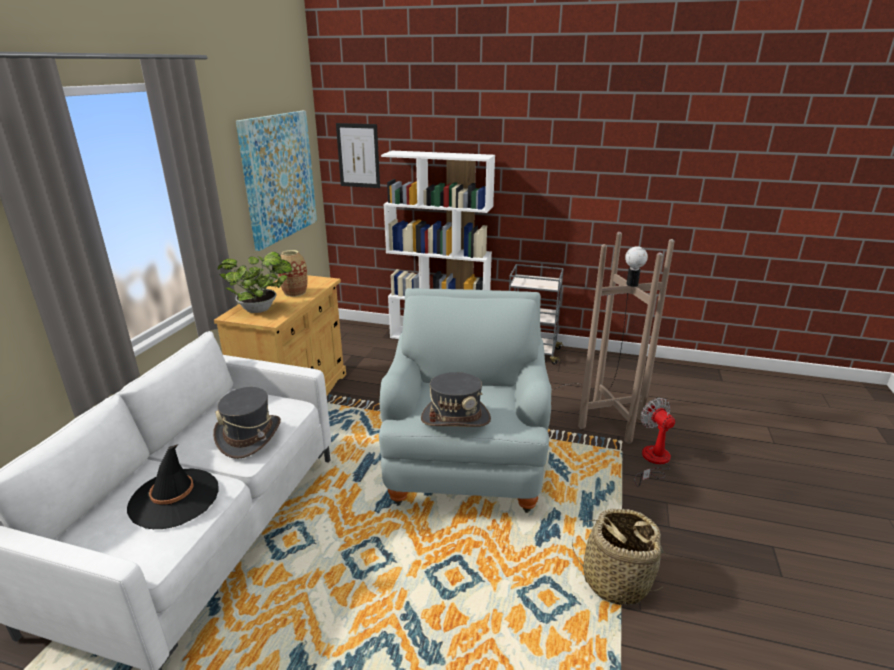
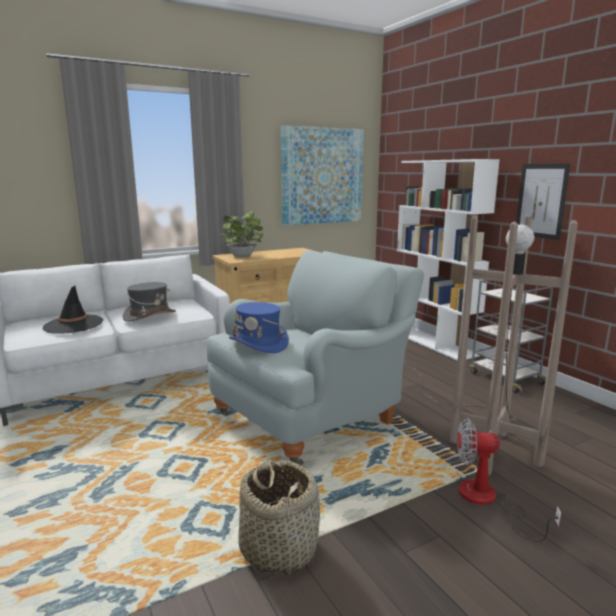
camera: 45 degrees right, 10 degrees down
(295, 292) = (281, 254): vase -> none
(358, 155) = (401, 167): picture -> picture (541, 201)
(455, 418) = (259, 344): grey hat -> blue hat
(653, 461) = (488, 501): fan -> fan turned 105 degrees counterclockwise

